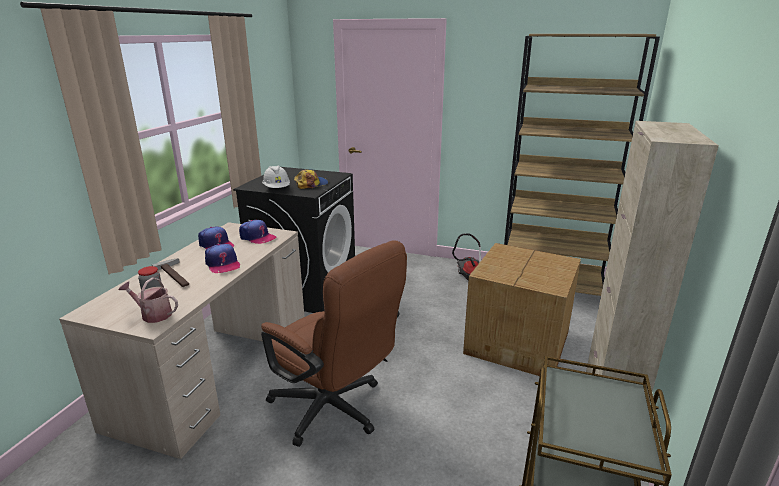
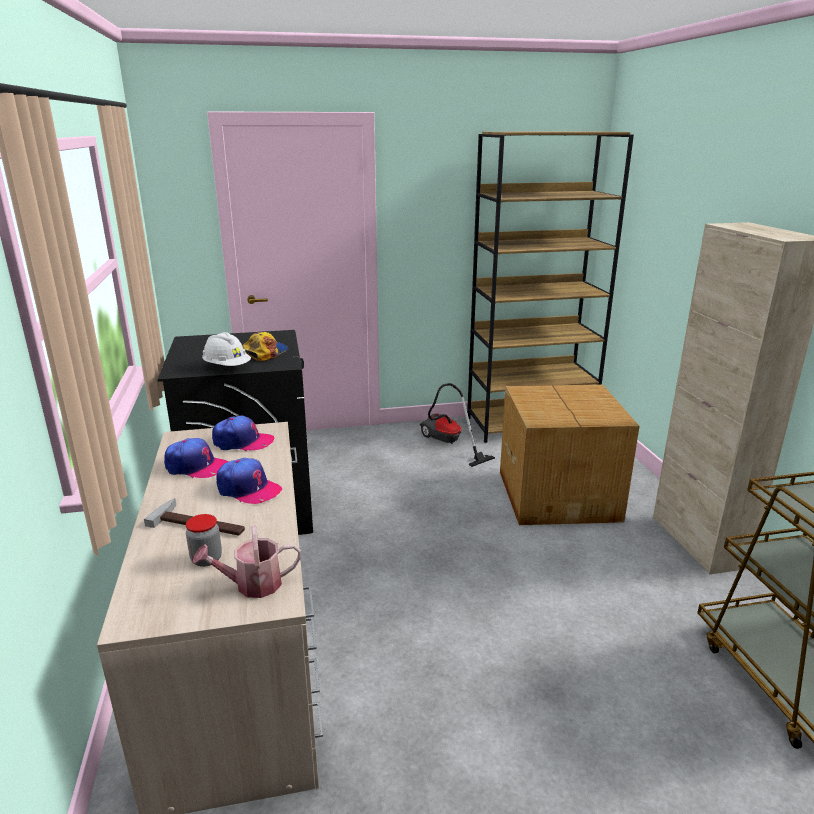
camera: 30 degrees left, 0 degrees up
(334, 411) = (450, 640): brown office chair -> none

